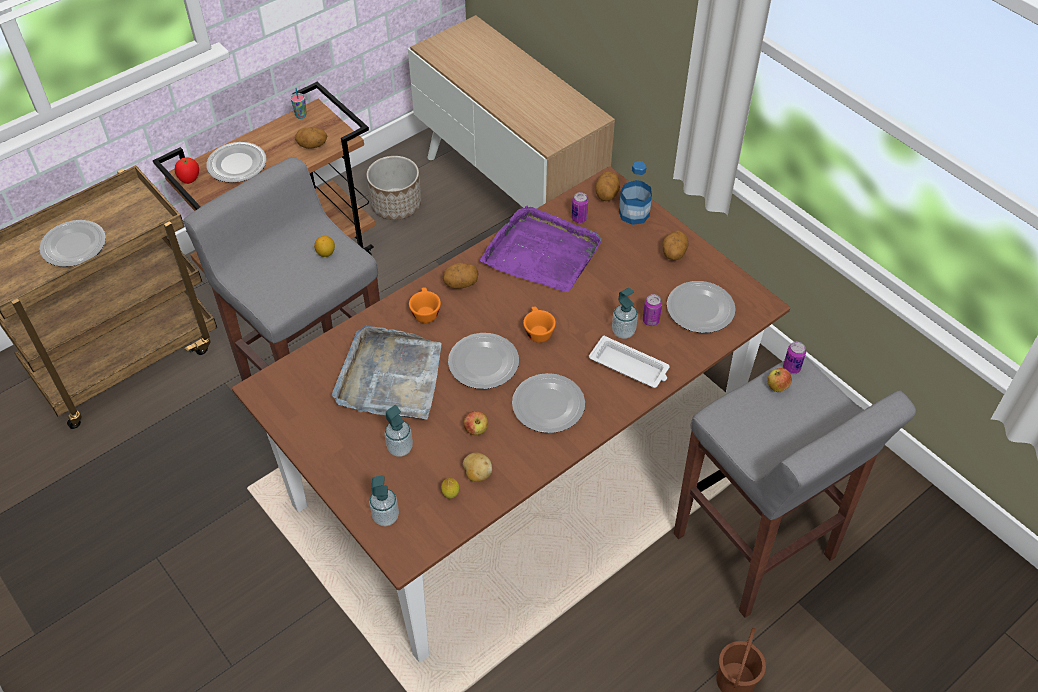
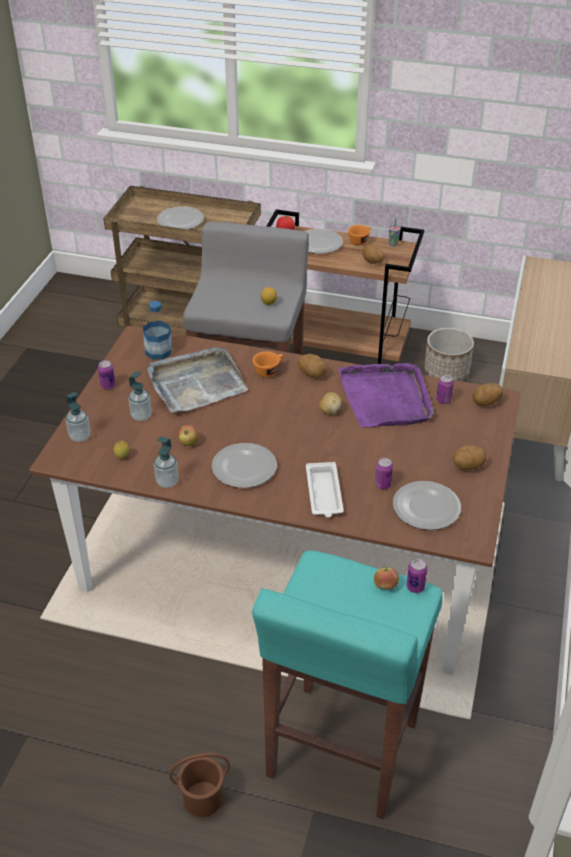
camera: 55 degrees right, 10 degrees down
(323, 453) = (108, 386): none -> can
(477, 474) = (150, 461): potato -> potato (330, 411)
(484, 363) = (251, 419): plate -> none
(537, 331) = (307, 430): orange cup -> orange cup (360, 241)
(623, 331) = (355, 474): soap dispenser -> soap dispenser (167, 482)
(634, 213) = (484, 426): bottle -> bottle (158, 351)
(755, 548) = (341, 751): grey stool -> turquoise stool

